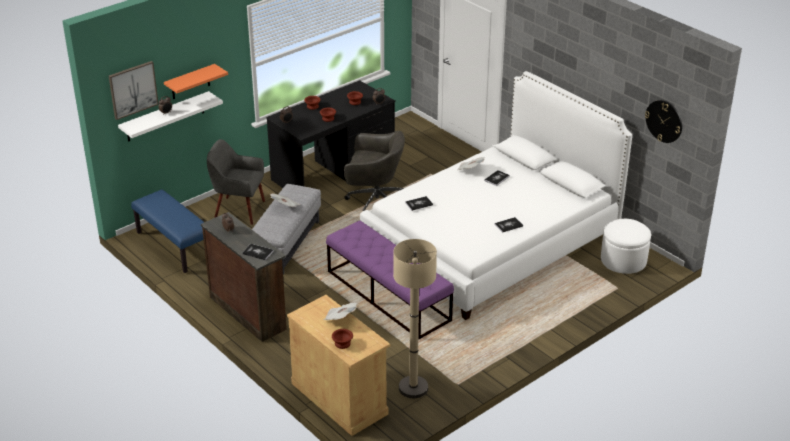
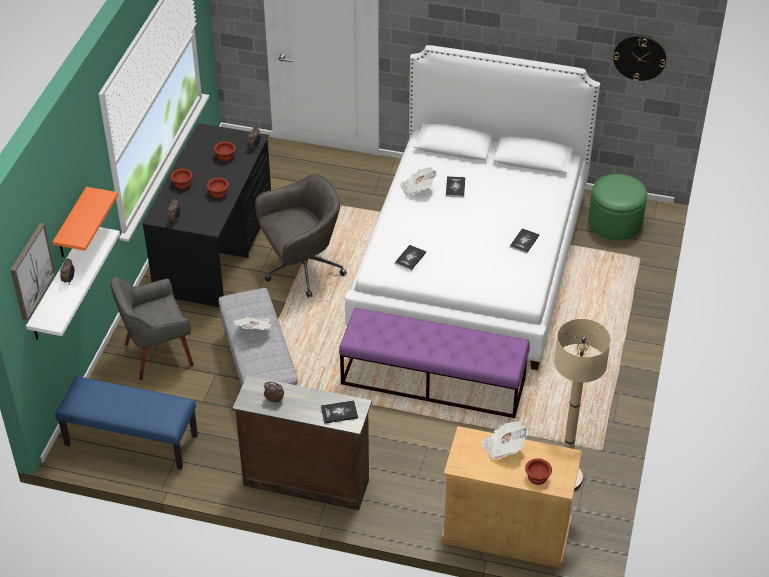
camera: 35 degrees left, 10 degrees up
(623, 260) = (615, 222): white ottoman -> green ottoman

